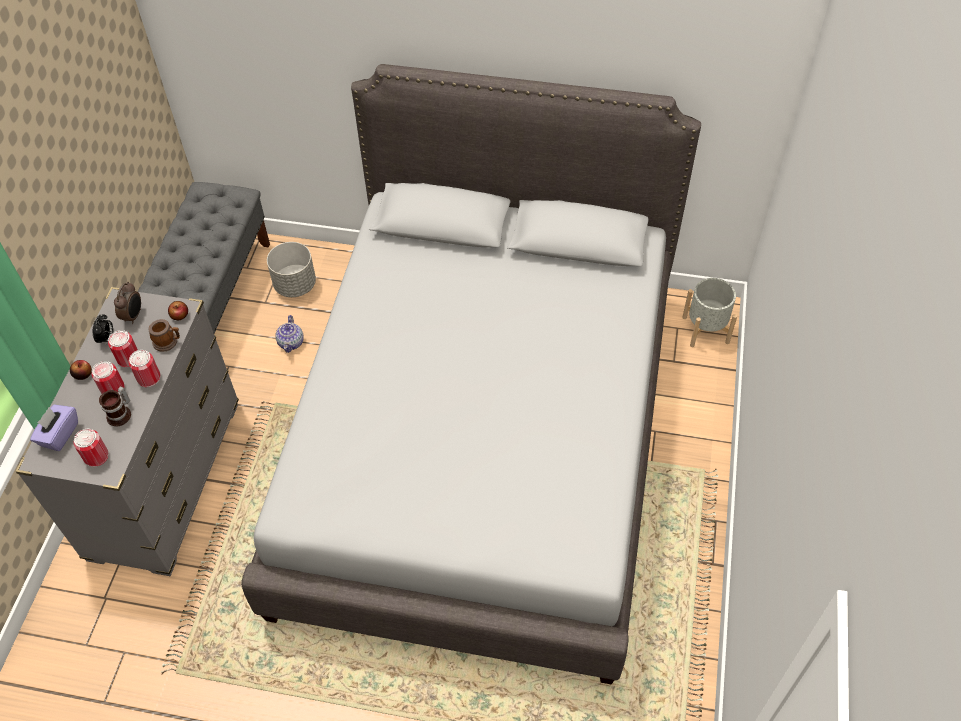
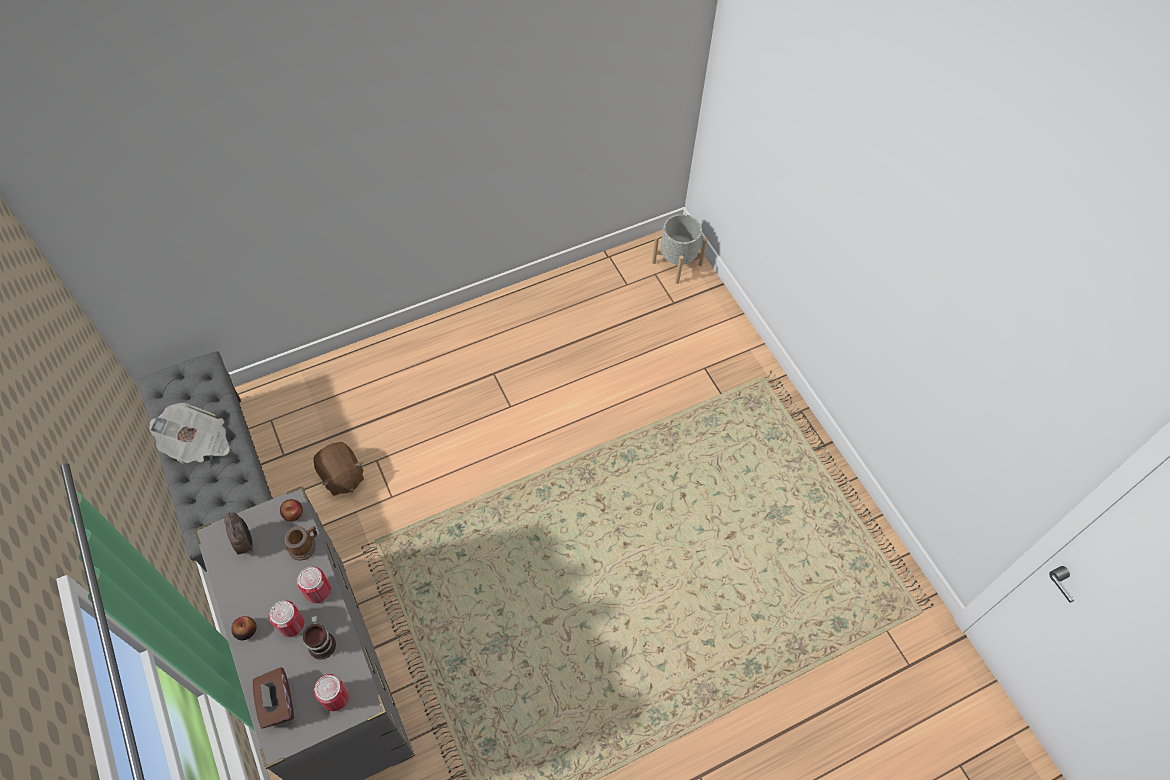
camera: 40 degrees left, 5 degrees up
(59, 434) = (277, 703): purple tissue box -> brown tissue box
(107, 339) = (238, 581): alarm clock -> none
(128, 358) = (279, 586): can -> none
(191, 246) = (198, 443): none -> newspaper
(291, 342) = (341, 476): teapot -> brown plush toy
(295, 285) = (299, 422): grey planter -> none
(483, 441) = (582, 459): grey bed -> none

